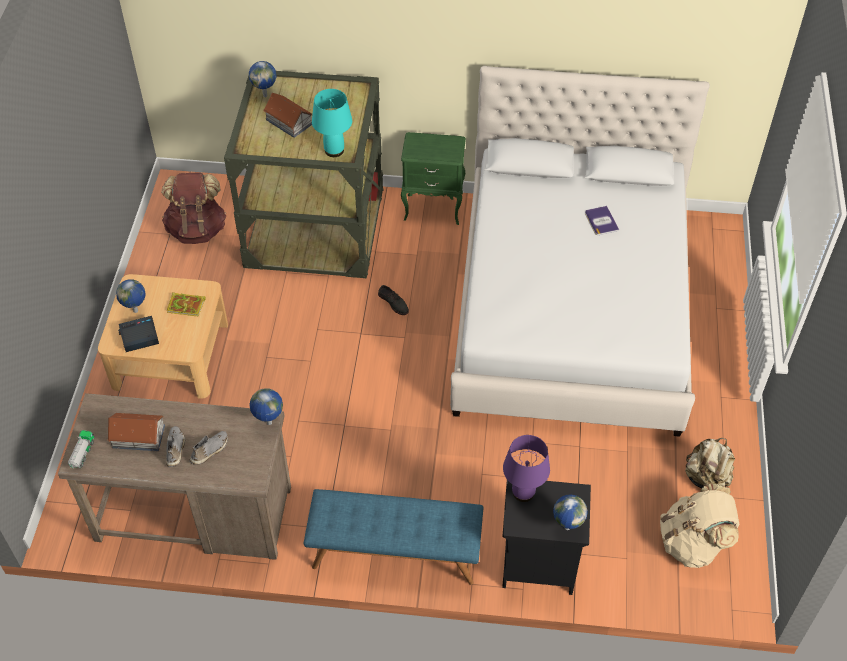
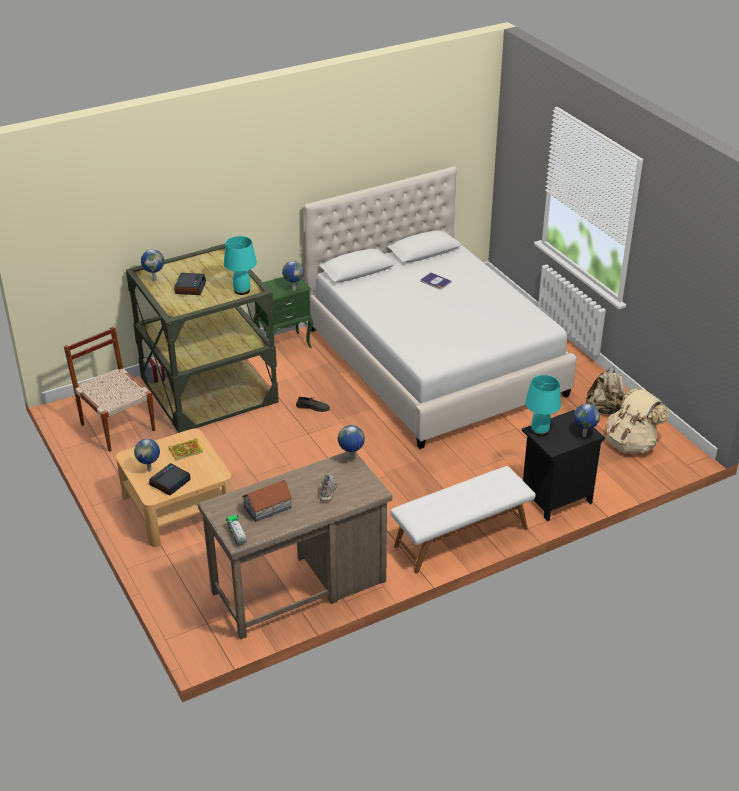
camera: 35 degrees left, 15 degrees down
(175, 449) = (302, 501): grey shoe -> none
(197, 229) = (117, 426): brown backpack -> chair
(289, 121) = (190, 287): toy house -> alarm clock
(395, 553) = (461, 538): blue bench -> white bench
(441, 157) = (293, 289): none -> globe
(524, 492) = (540, 431): purple table lamp -> turquoise table lamp

